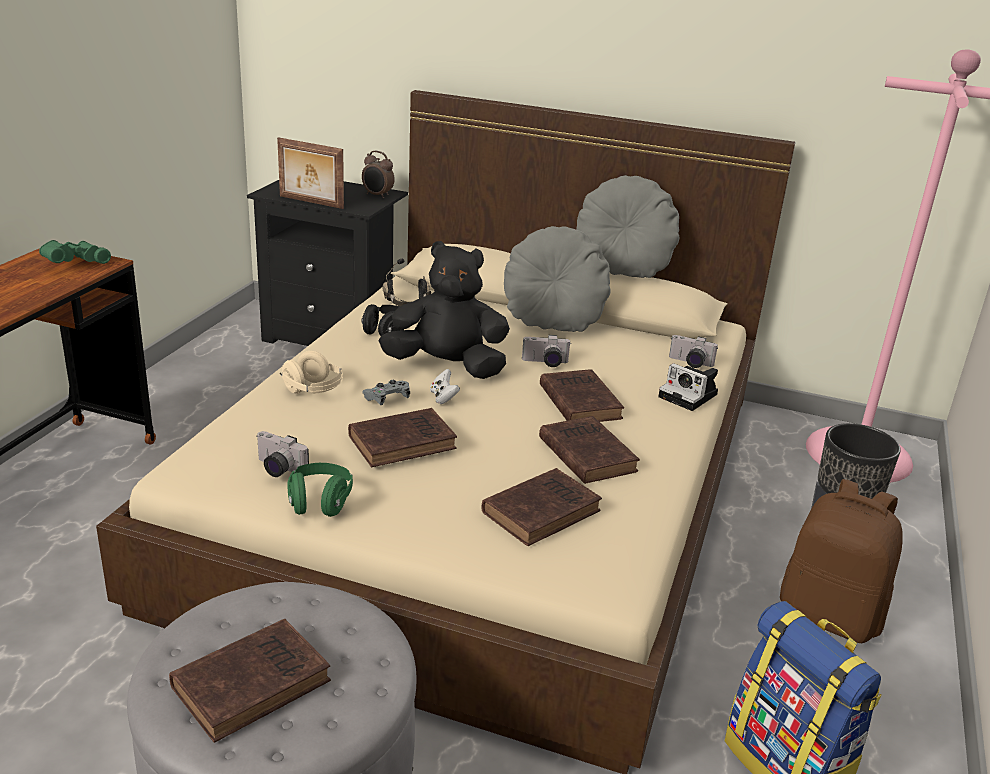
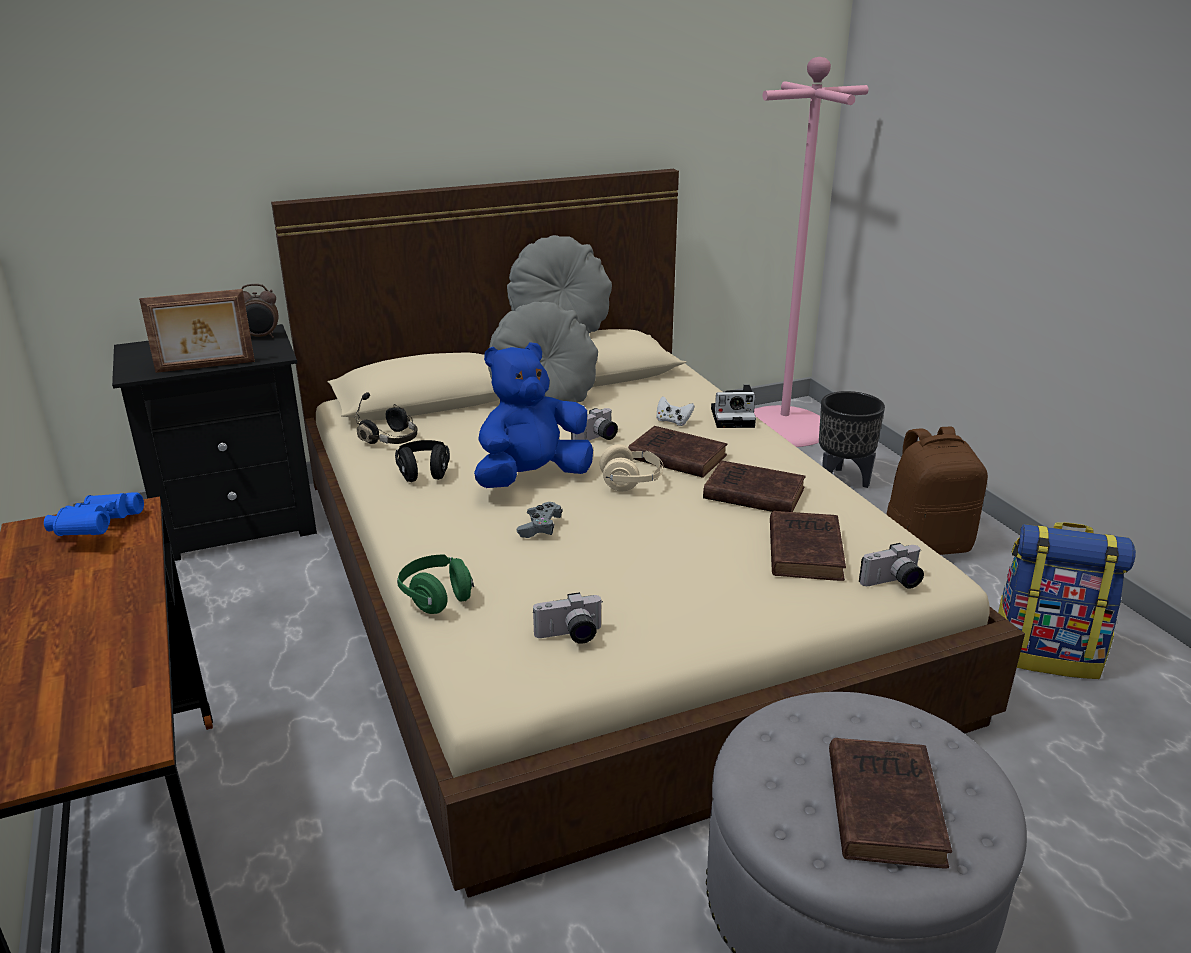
camera: 40 degrees left, 0 degrees up
(74, 264) = (96, 530): green binoculars -> blue binoculars
(313, 390) = (460, 554): beige headphones -> beige headphones (631, 482)
(320, 503) = (653, 642): green headphones -> green headphones (436, 597)
(405, 442) = (624, 554): brown book -> none
(443, 397) = (579, 504): white game controller -> white game controller (673, 421)
(447, 367) = (531, 478): black plush toy -> blue plush toy
(690, 363) = (691, 393): camera -> camera (893, 583)

